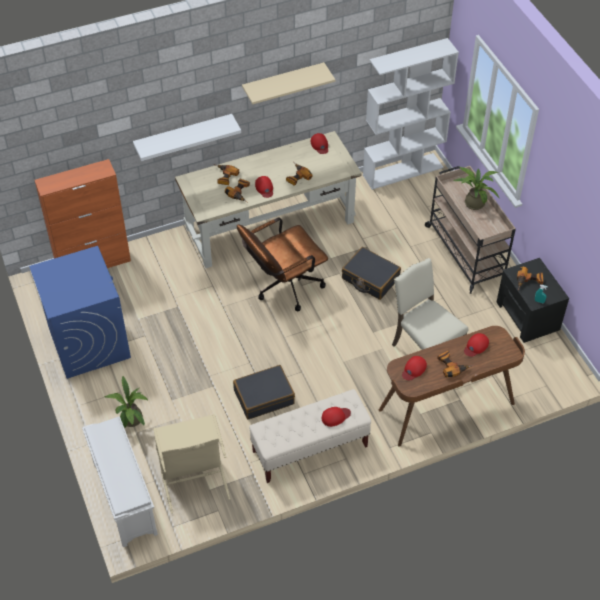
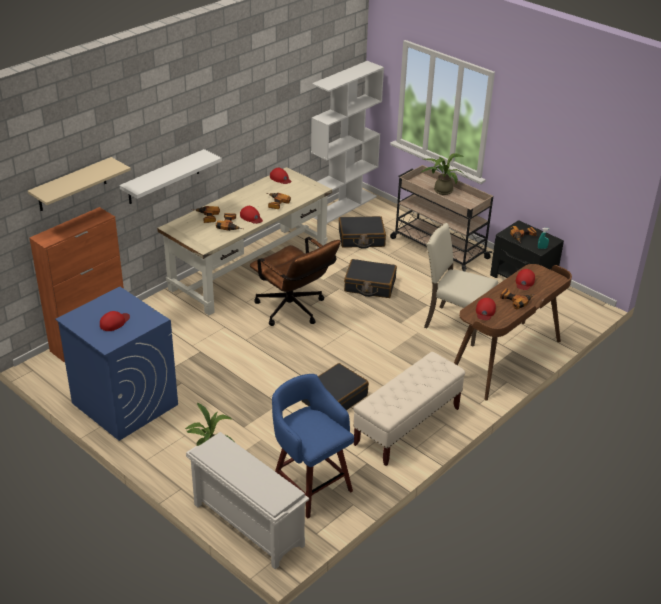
camera: 25 degrees left, 15 degrees down
(194, 479) = (310, 485): beige laundry basket -> blue stool
(283, 82) = (245, 111): beige shelf -> beige shelf (72, 185)
(283, 287) = (294, 311): brown office chair -> brown office chair turned 75 degrees counterclockwise
(335, 417) = (431, 376): red cap -> red cap (114, 322)
(396, 218) = (361, 238): none -> black suitcase

